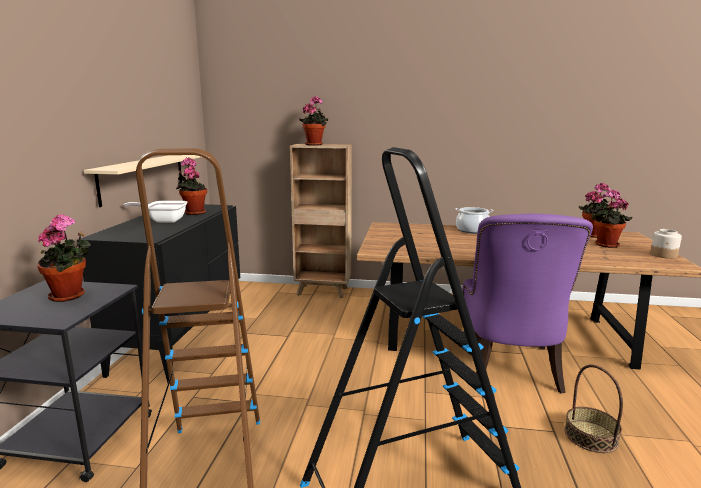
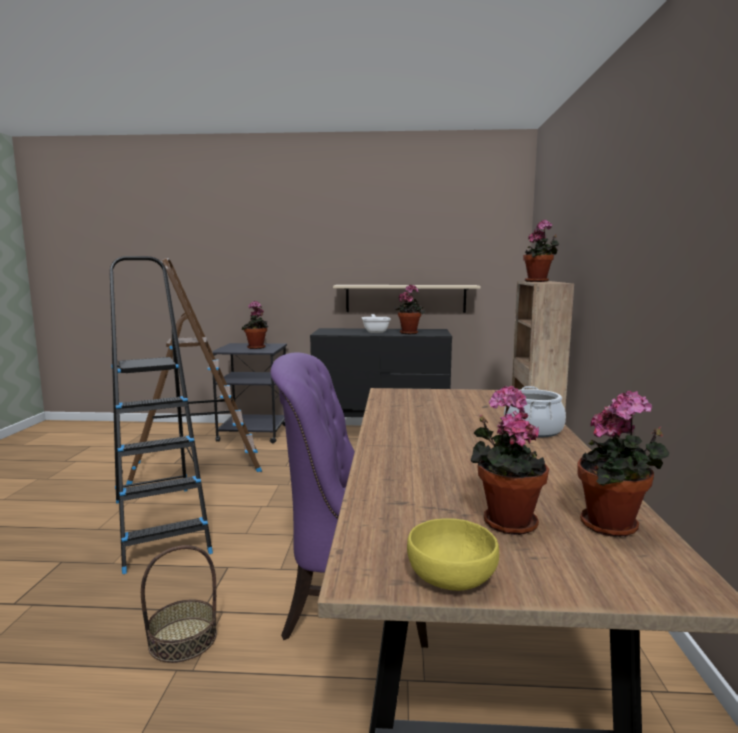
camera: 85 degrees right, 5 degrees down
(663, 255) = (450, 577): jar -> yellow bowl

